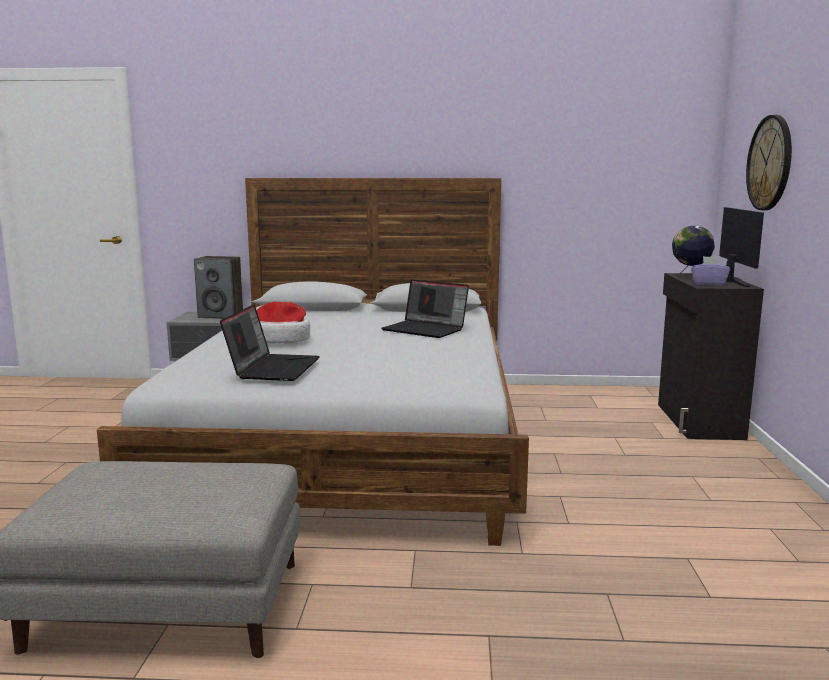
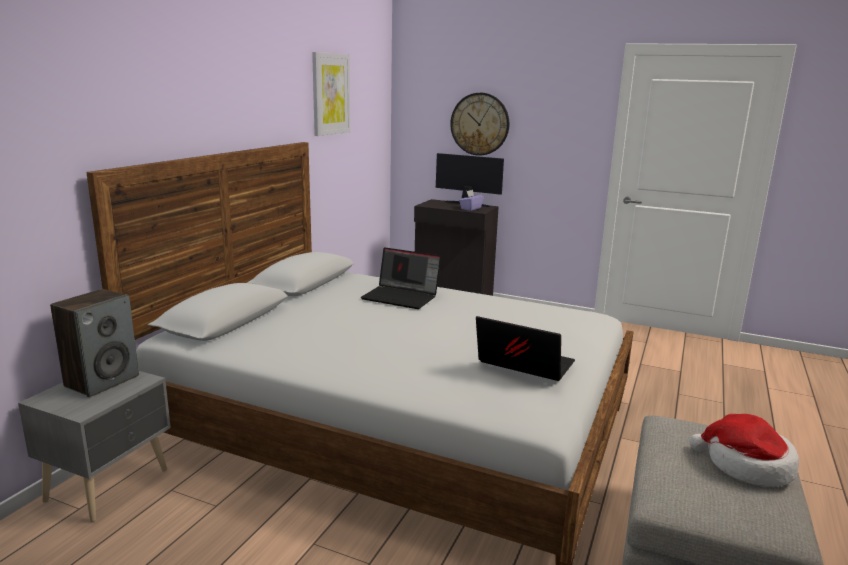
camera: 70 degrees left, 5 degrees up
(280, 340) = (401, 351): hat -> hat (746, 465)
(426, 329) = (402, 297): laptop -> laptop turned 60 degrees clockwise
(564, 130) = (330, 94): none -> picture
(690, 276) = (438, 205): globe -> none

